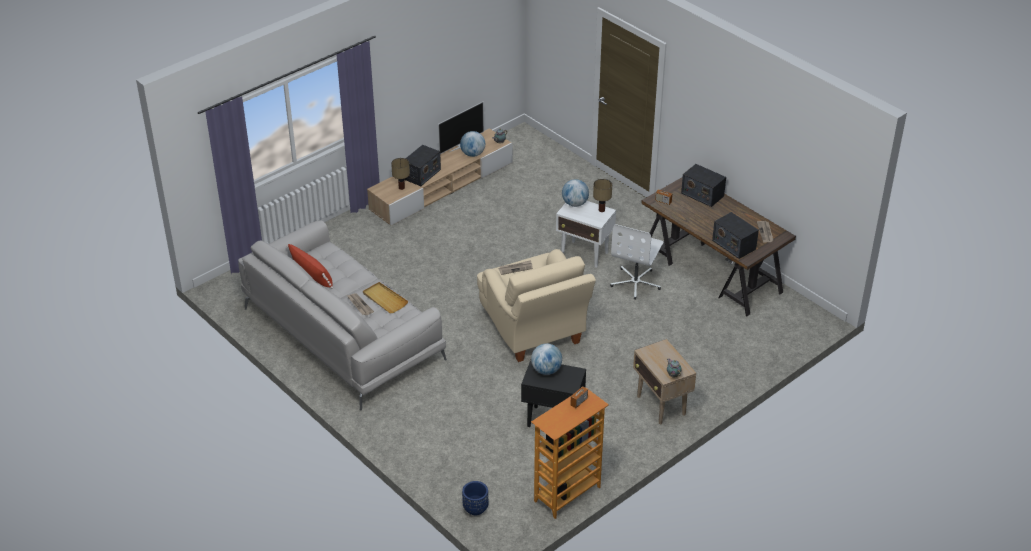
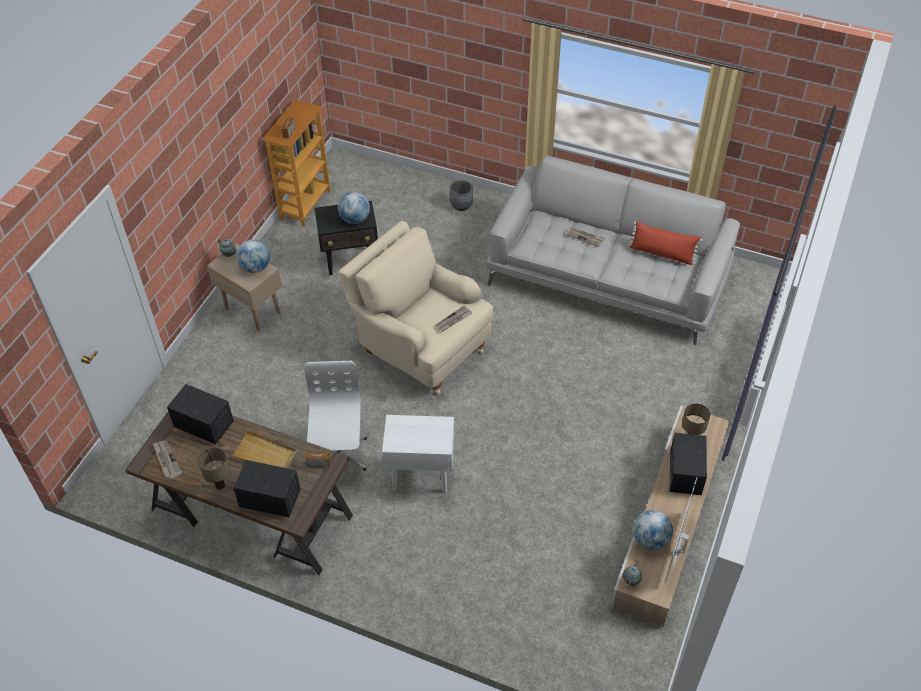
camera: 155 degrees right, 10 degrees up
(384, 299) = (567, 252): beige tray -> beige tray (264, 454)
(415, 439) = (461, 205): none -> grey planter
(475, 508) = (375, 171): blue planter -> none
(575, 203) = (439, 441): globe -> globe (255, 268)
(602, 210) = (399, 444): table lamp -> table lamp (220, 486)

